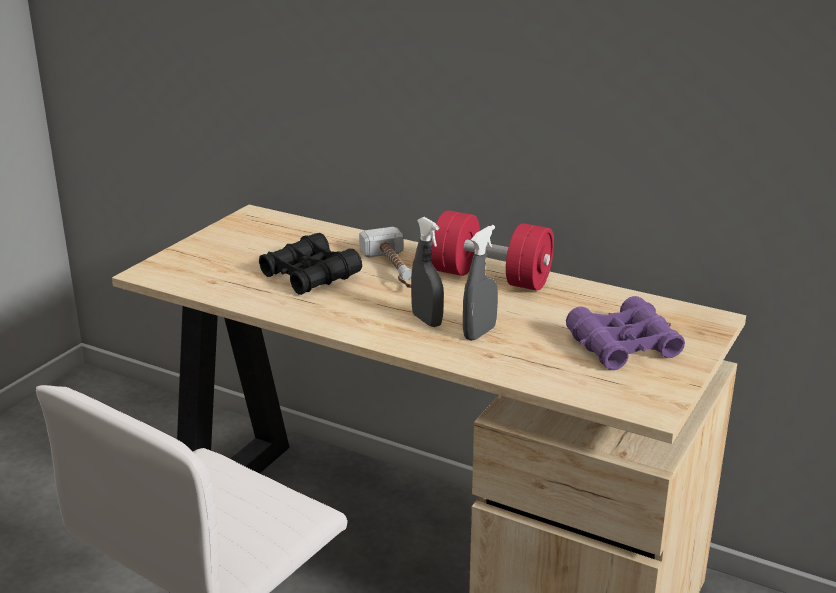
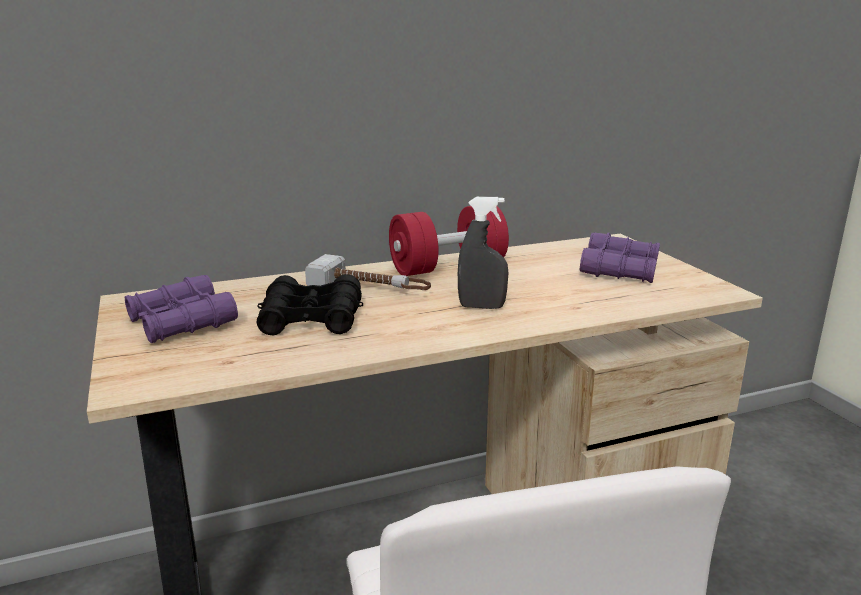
camera: 50 degrees left, 5 degrees down
(244, 244) = (181, 322): none -> purple binoculars
(479, 333) = (533, 298): grey spray bottle -> none

